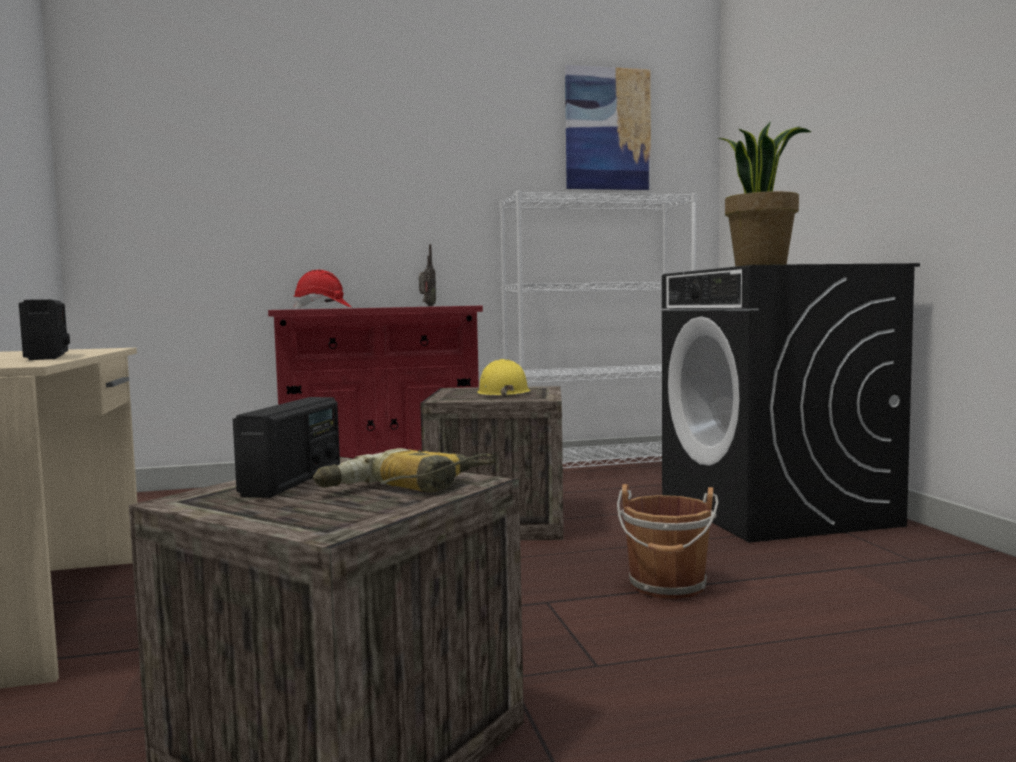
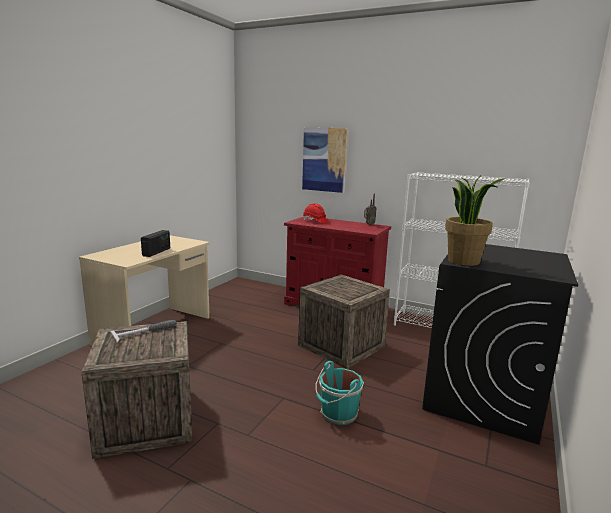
camera: 40 degrees right, 10 degrees up
(293, 480) = (146, 332): radio -> hammer
(405, 488) = (154, 350): power drill -> none
(502, 393) = (347, 288): yellow hard hat -> none
(607, 129) = (495, 129): picture -> picture (324, 159)
(668, 586) = (337, 415): brown bucket -> turquoise bucket

